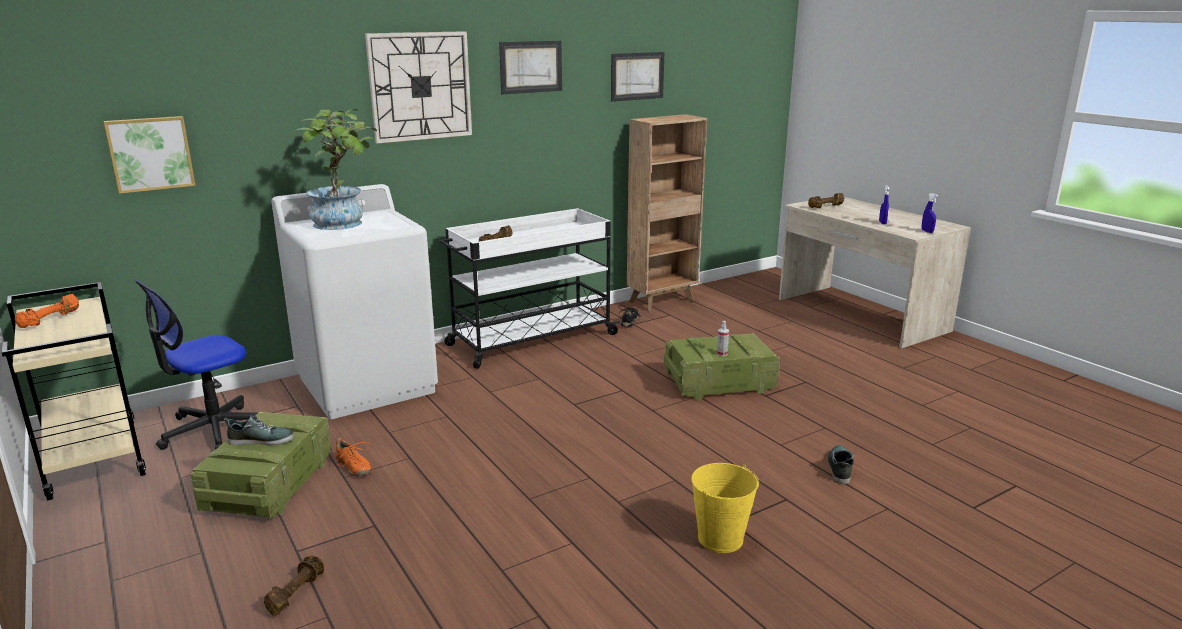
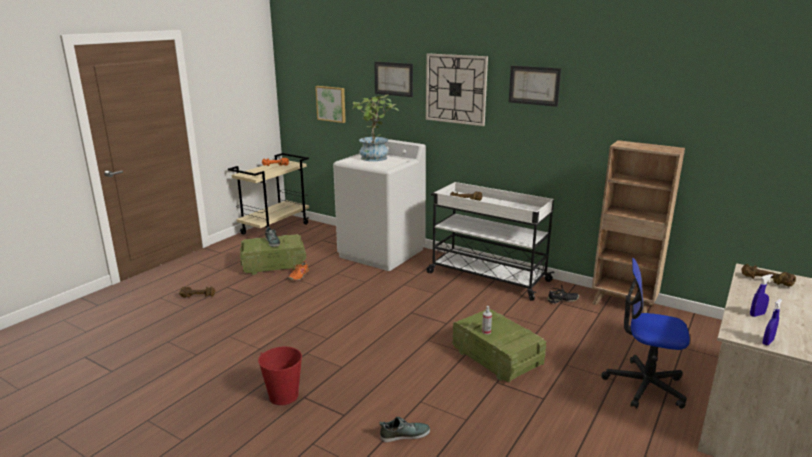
camera: 65 degrees right, 0 degrees up
(213, 430) = (311, 239): office chair -> office chair (644, 386)
(637, 76) = (634, 105): picture -> picture (393, 79)
(720, 538) = (283, 395): yellow bucket -> red bucket

